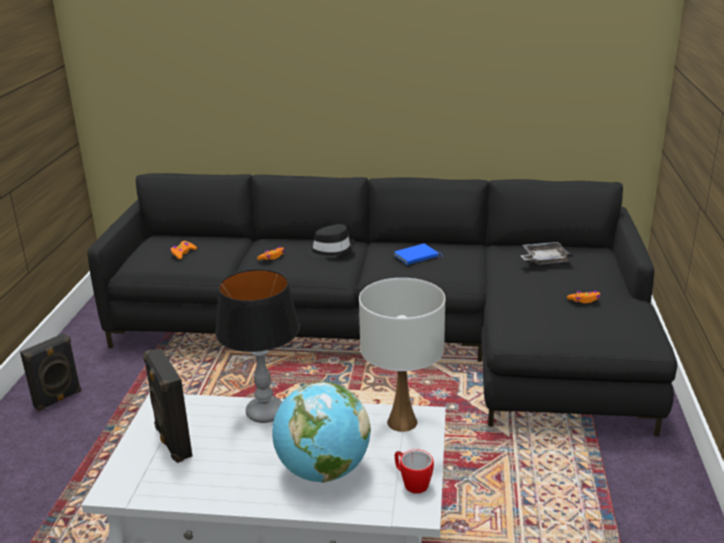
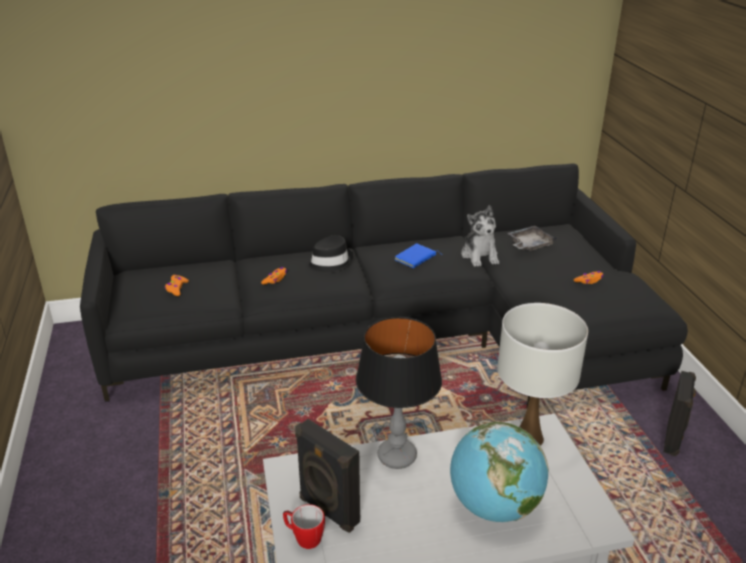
camera: 20 degrees left, 5 degrees up
(58, 399) = (84, 473): black speaker -> black speaker (673, 439)
(412, 483) = (580, 499): mug -> mug (304, 538)
(486, 264) = (480, 256): none -> plush toy

